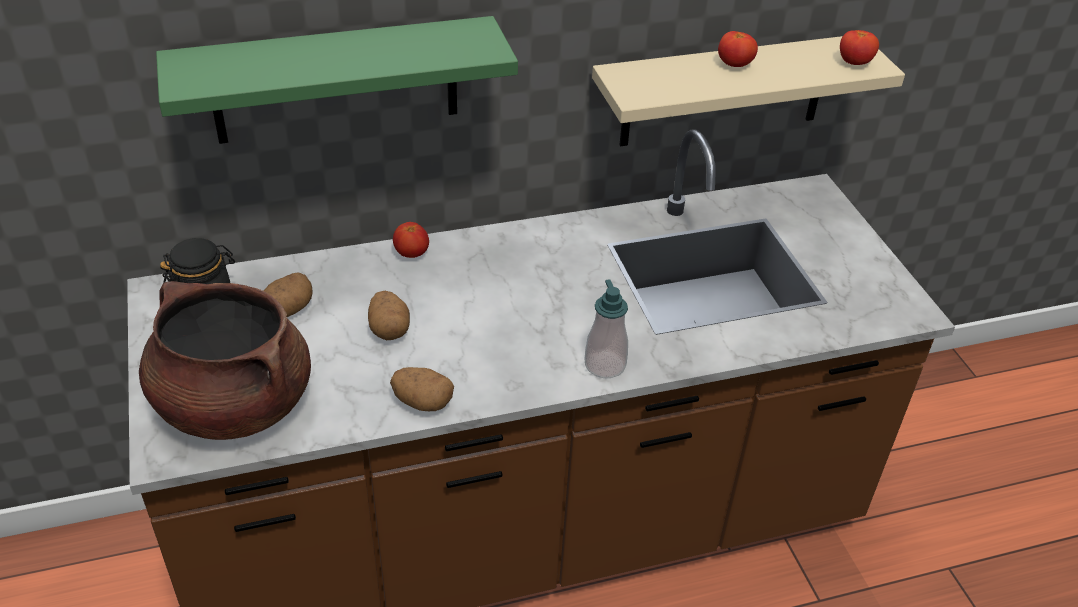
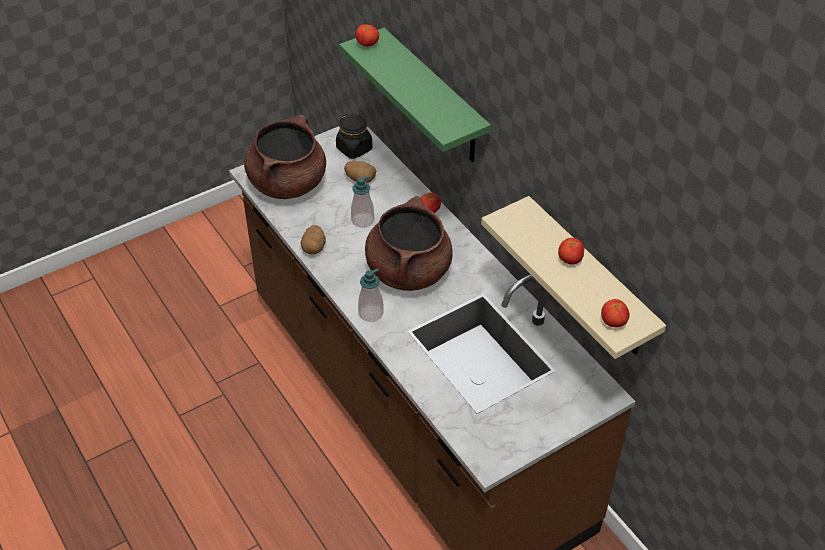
camera: 75 degrees right, 5 degrees up
(193, 74) = (367, 44): none -> tomato
(389, 329) = (362, 220): potato -> soap dispenser
(531, 304) = (408, 271): none -> brown cooking pot

